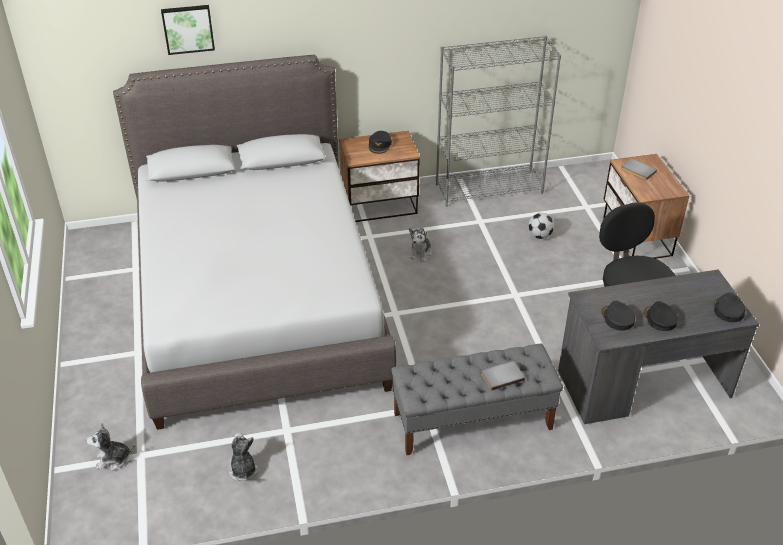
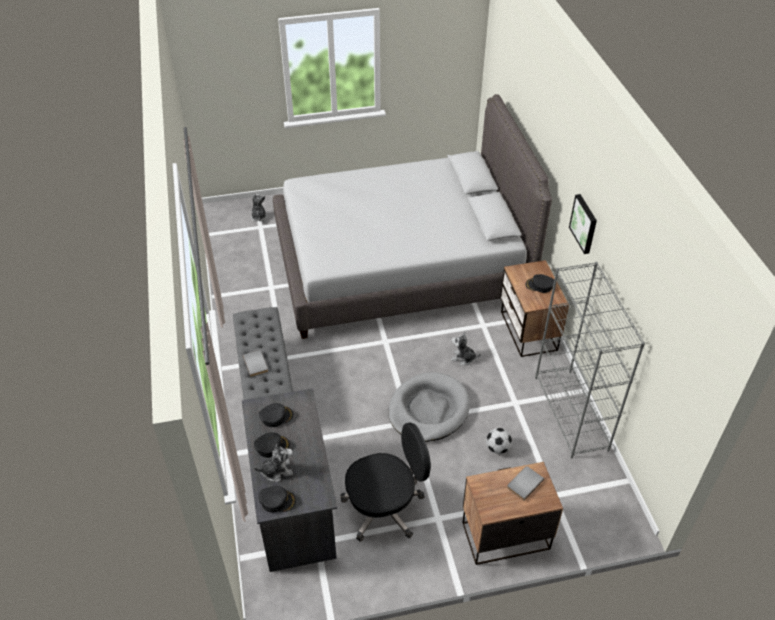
camera: 90 degrees right, 5 degrees up
(188, 28) = (525, 93): picture -> picture (584, 223)
(243, 470) = (241, 270): plush toy -> plush toy (276, 471)
(497, 280) = (428, 410): none -> grey dog bed

